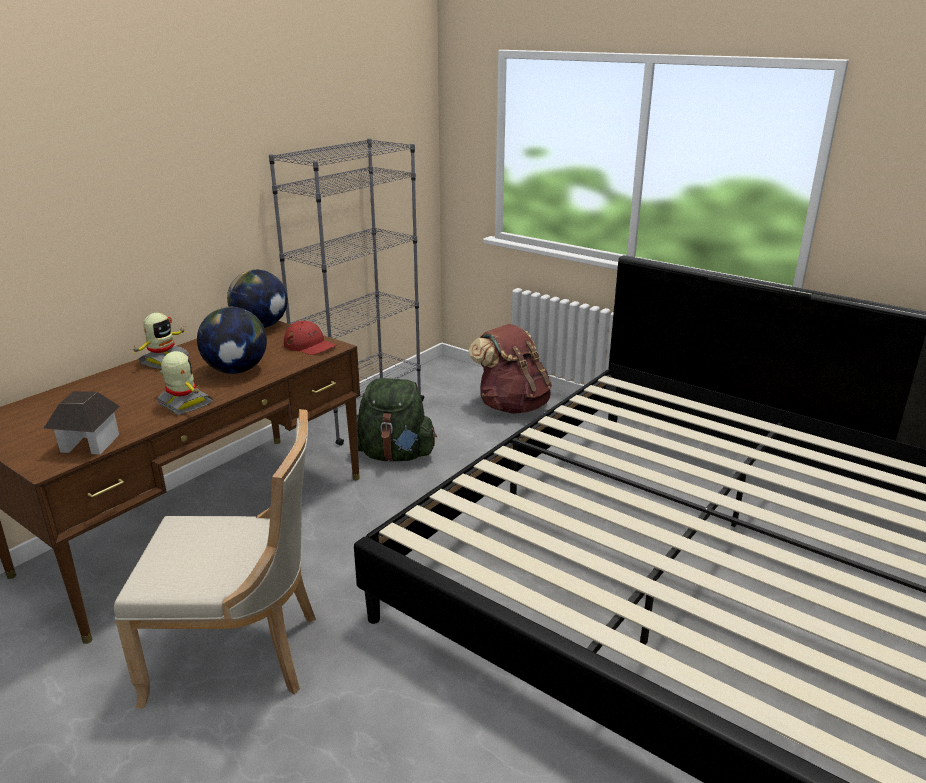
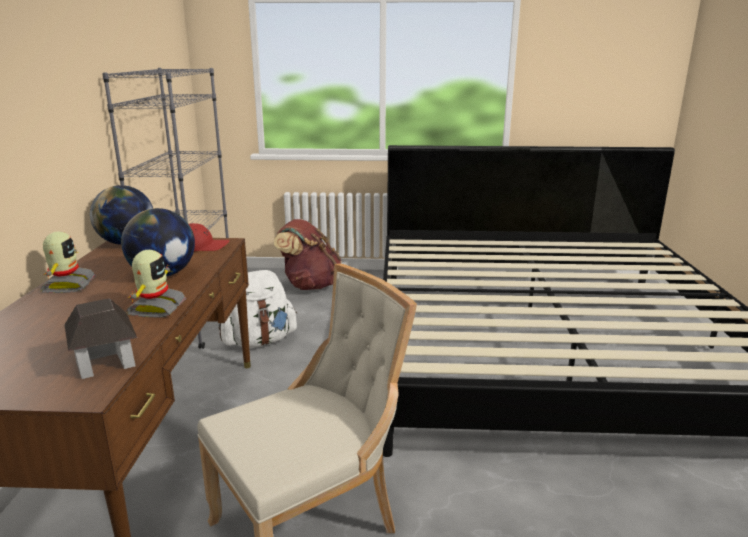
camera: 35 degrees left, 5 degrees down
(184, 404) = (156, 308): toy robot -> toy robot turned 90 degrees clockwise
(394, 455) = (259, 341): green backpack -> white backpack

